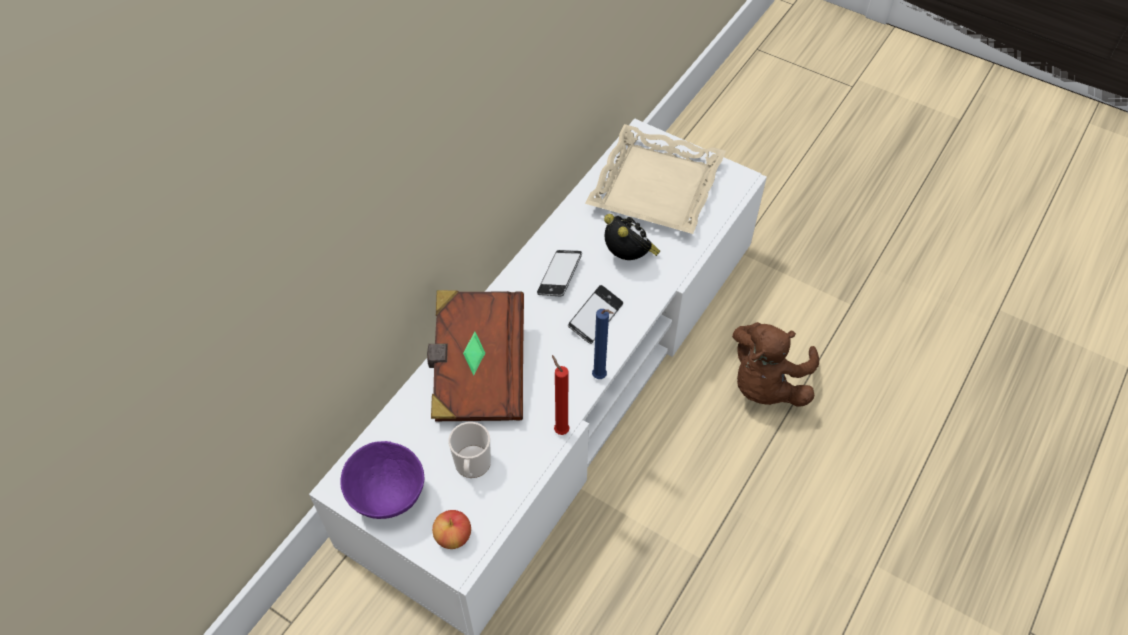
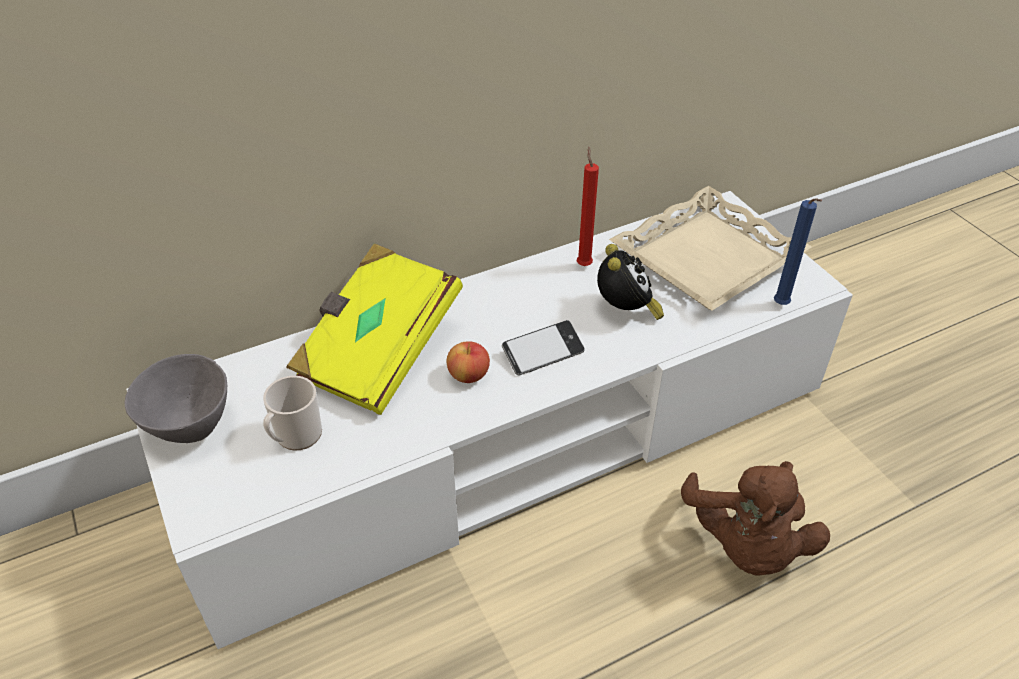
camera: 30 degrees right, 10 degrees down
(387, 498) = (189, 427): purple bowl -> grey bowl
(453, 536) = (217, 496): apple -> apple (468, 375)
(477, 371) = (377, 351): brown book -> yellow book
(559, 276) = (535, 300): phone -> none
(560, 429) = (415, 444): red candle -> red candle (583, 264)
(601, 378) = (501, 413): blue candle -> blue candle (782, 306)
(765, 384) = (745, 544): brown plush toy -> brown plush toy turned 60 degrees counterclockwise

